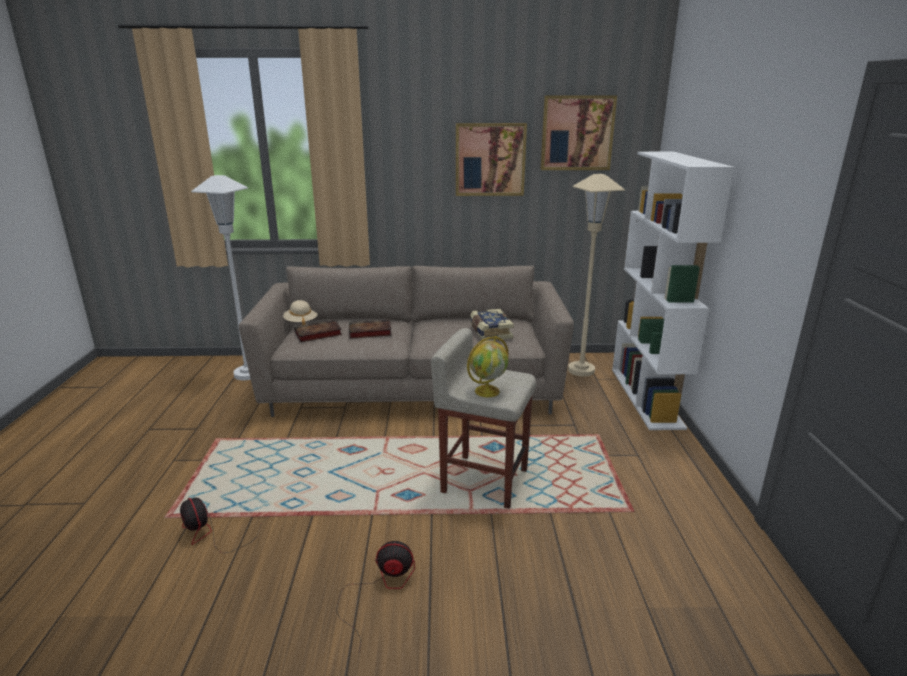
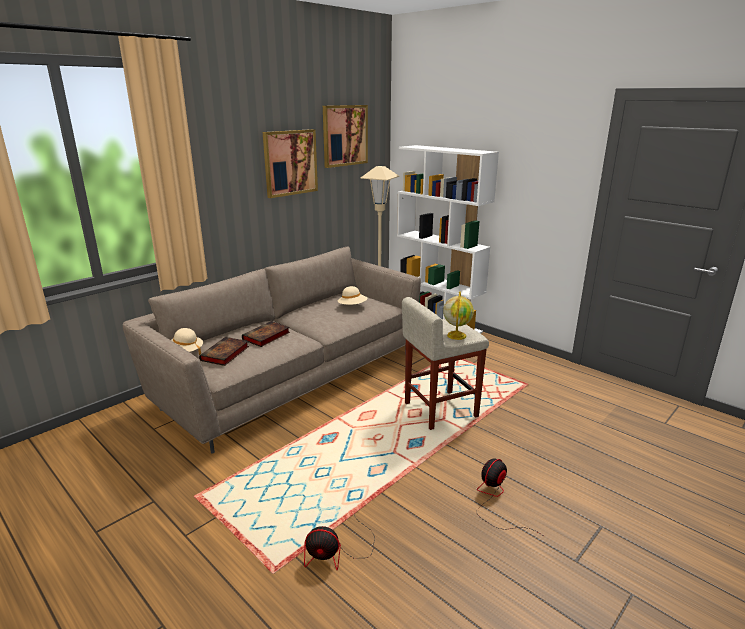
camera: 45 degrees left, 0 degrees up
(247, 374) = (112, 434): white floor lamp -> none
(490, 333) = (352, 306): book -> beige hat

